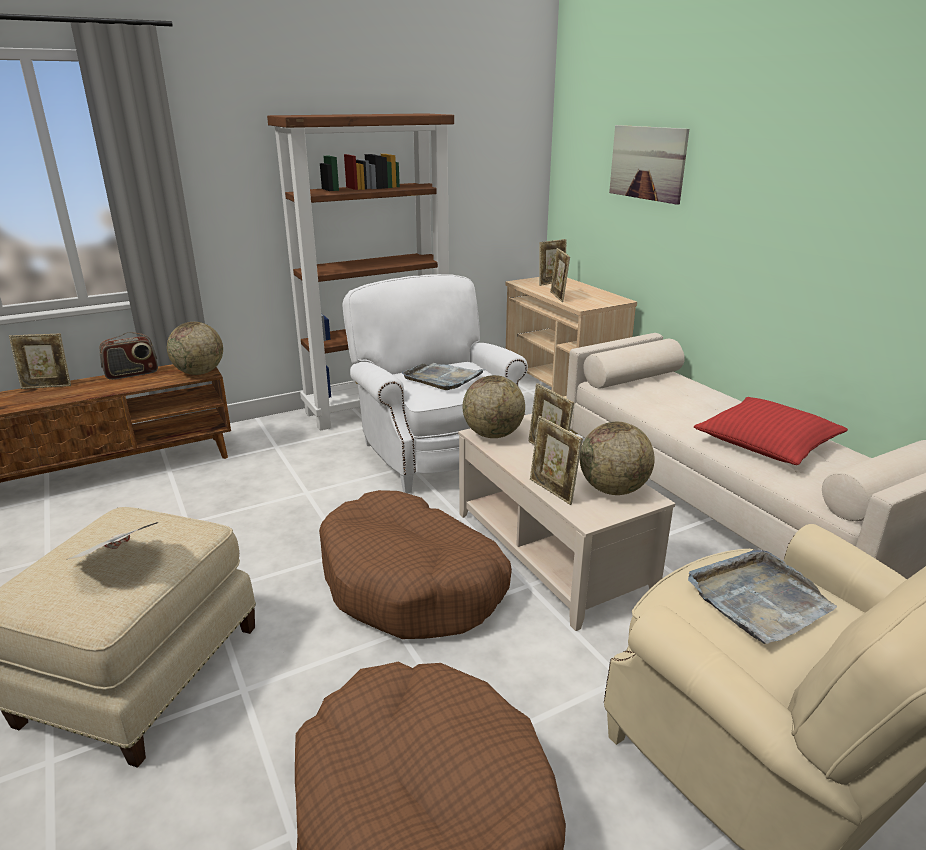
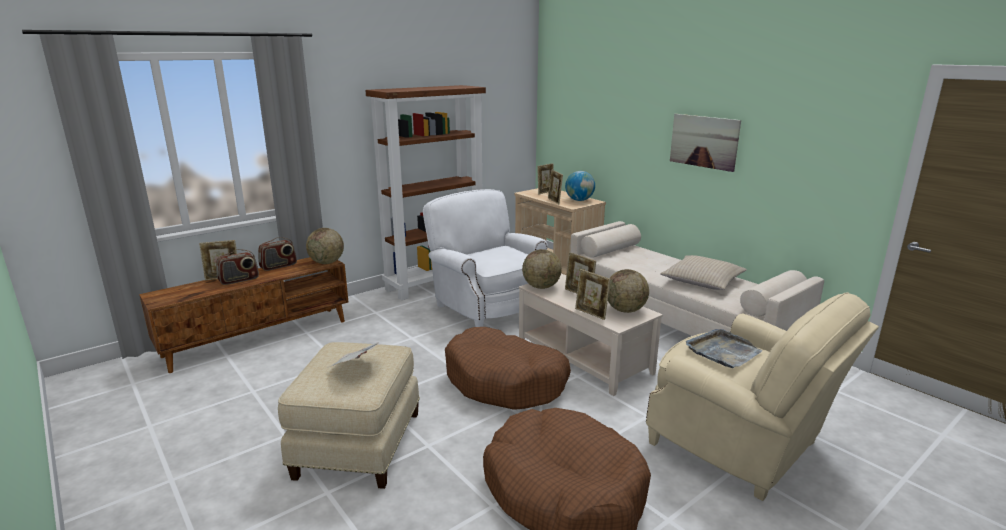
camera: 10 degrees left, 5 degrees down
(65, 392) = (239, 280): none -> radio
(443, 378) = (496, 256): grey tray -> none
(597, 297) = (579, 200): none -> globe
(647, 163) = (607, 115): picture -> picture (704, 141)
(767, 443) = (702, 281): red pillow -> beige pillow

